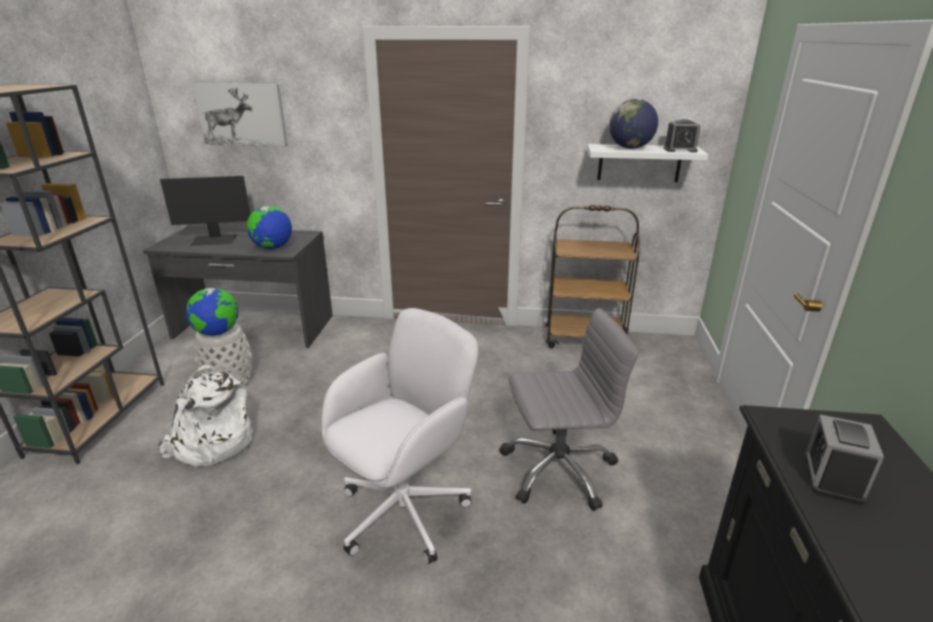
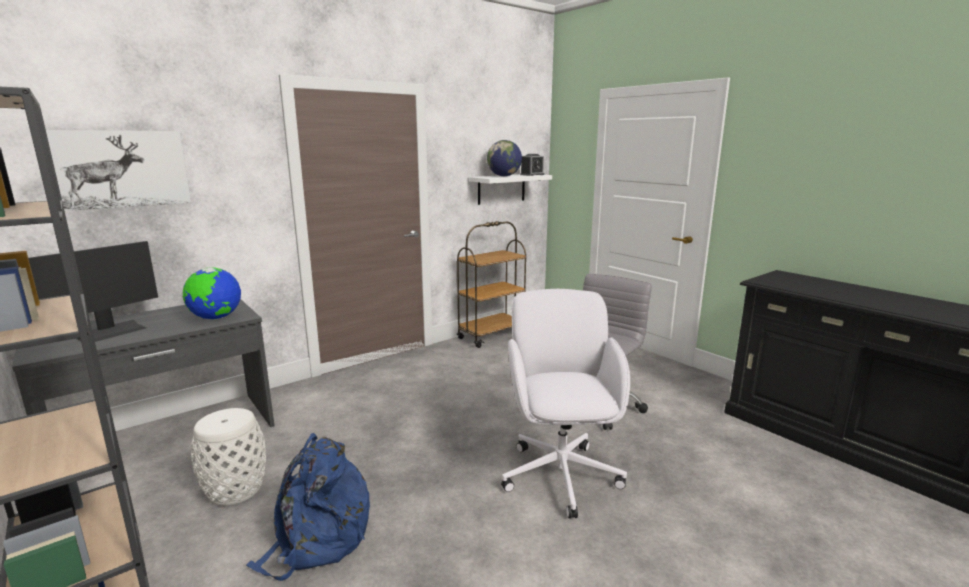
camera: 45 degrees left, 10 degrees down
(212, 444) = (317, 538): white backpack -> blue backpack
(217, 333) = (229, 422): globe -> none
(833, 478) = (815, 289): alarm clock -> none

